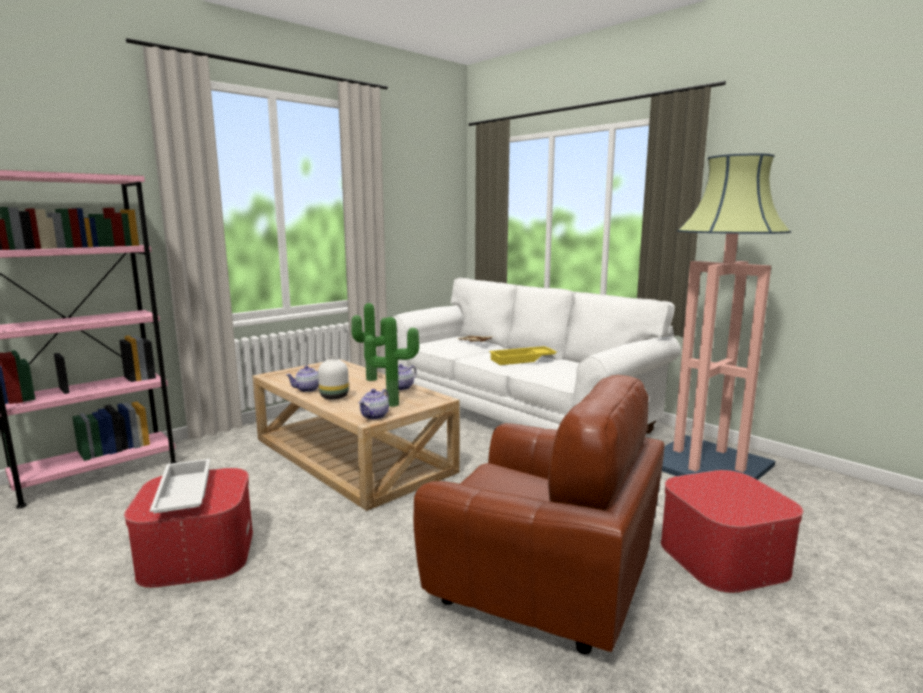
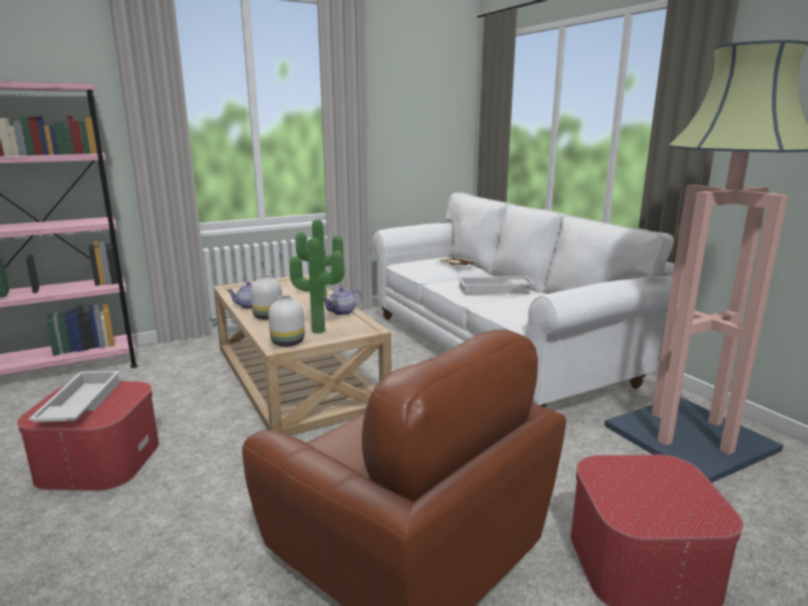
camera: 15 degrees right, 5 degrees up
(374, 416) = (289, 343): teapot -> white vase
(522, 360) = (495, 290): yellow tray -> white tray

